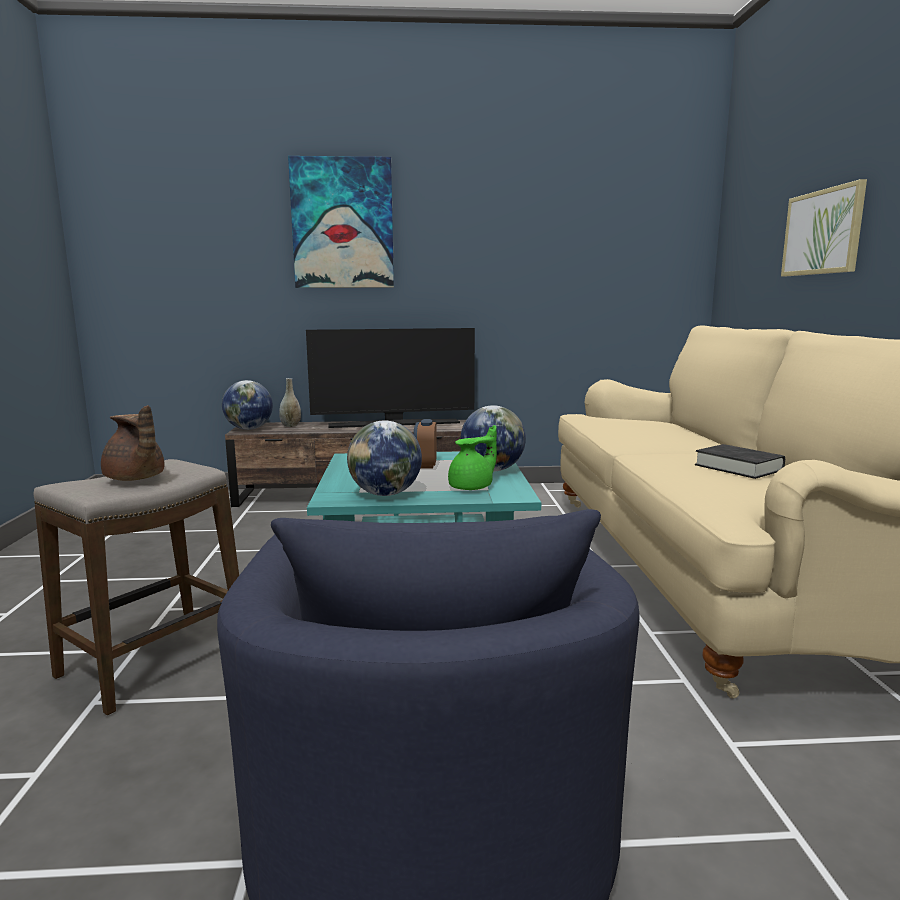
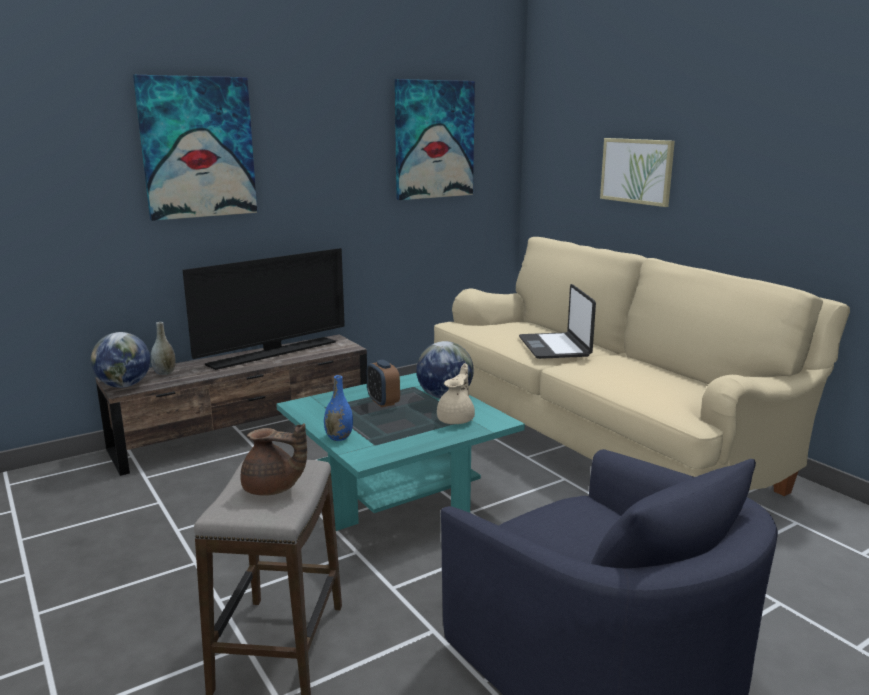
camera: 30 degrees left, 5 degrees up
(338, 482) = (339, 437): none -> blue vase
(385, 494) = (401, 442): globe -> none
(472, 487) = (457, 419): green teapot -> beige teapot
(598, 223) = (434, 139): none -> picture
(659, 439) = (555, 347): none -> laptop
(738, 467) = (640, 370): black book -> none

